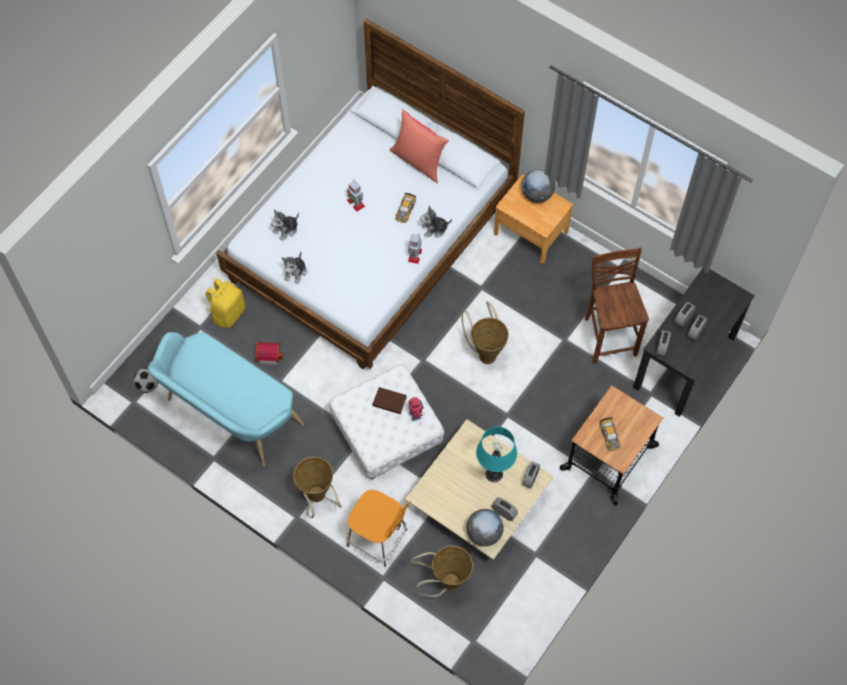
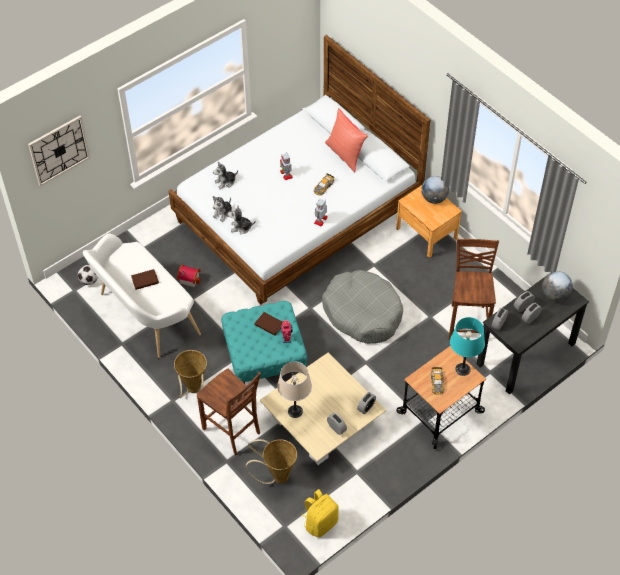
camera: 15 degrees right, 10 degrees down
(92, 257) = (59, 150): none -> wall clock
(228, 313) = (168, 242): yellow backpack -> yellow backpack (320, 523)
(228, 382) = (145, 280): none -> brown book
(229, 415) = (144, 315): turquoise bench -> white bench
(379, 539) = (232, 431): orange stool -> brown chair
(386, 431) = (264, 353): white ottoman -> turquoise ottoman
(434, 229) = (342, 204): plush toy -> plush toy (241, 227)
(451, 503) = (295, 411): none -> beige table lamp
(484, 533) = (315, 440): globe -> globe (555, 295)
(486, 353) = (362, 313): basket -> grey dog bed
(494, 474) = (337, 397): turquoise table lamp -> turquoise table lamp (462, 369)

